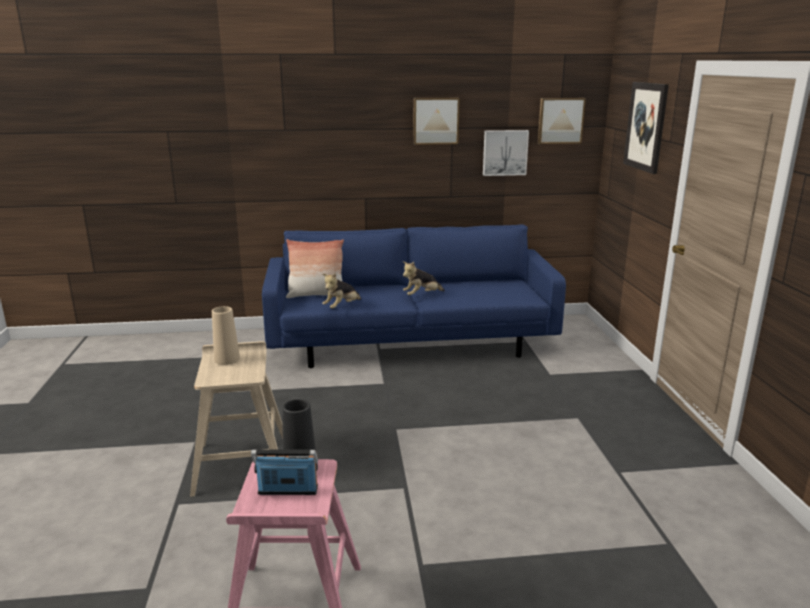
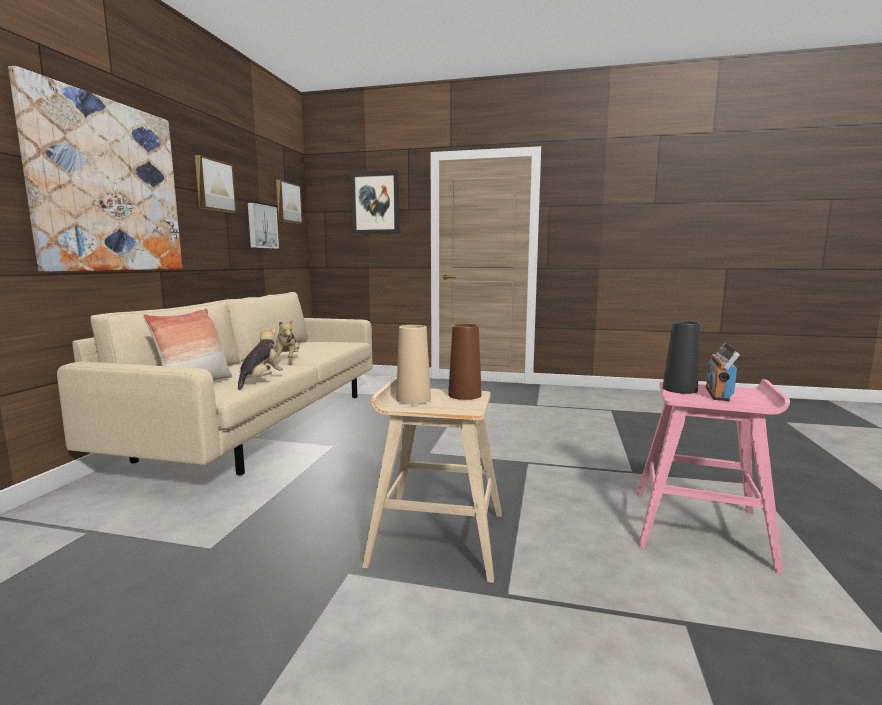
camera: 70 degrees left, 10 degrees down
(247, 374) = (464, 395): none -> brown vase
(321, 139) = (108, 186): none -> picture
(342, 307) = (260, 381): plush toy -> plush toy turned 135 degrees counterclockwise
(410, 343) = (265, 424): blue sofa -> beige sofa

